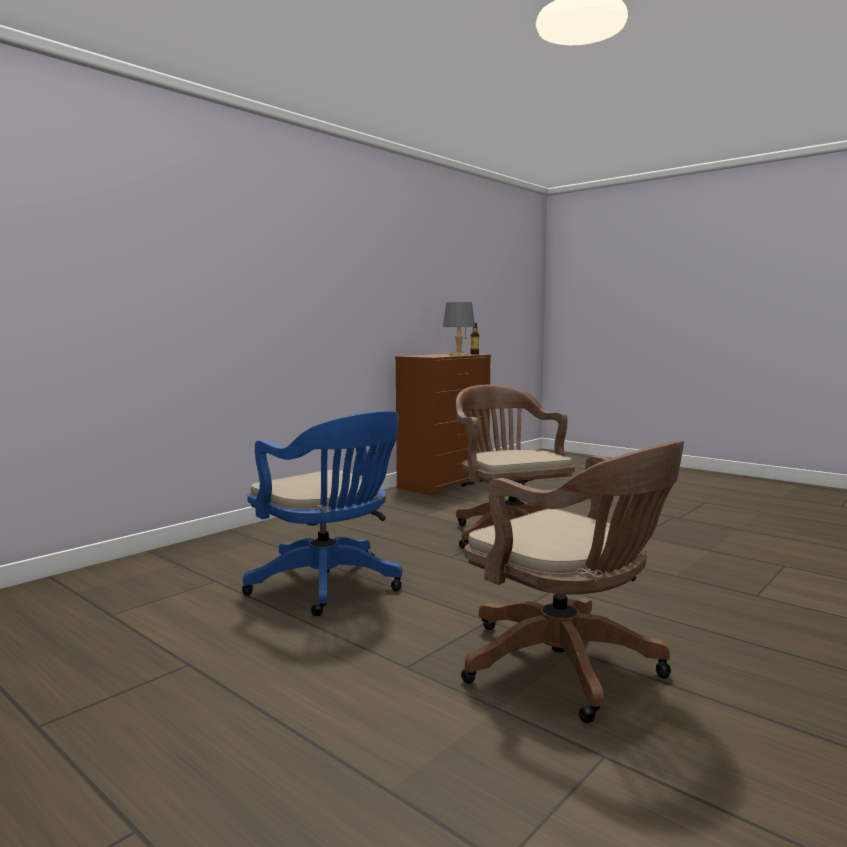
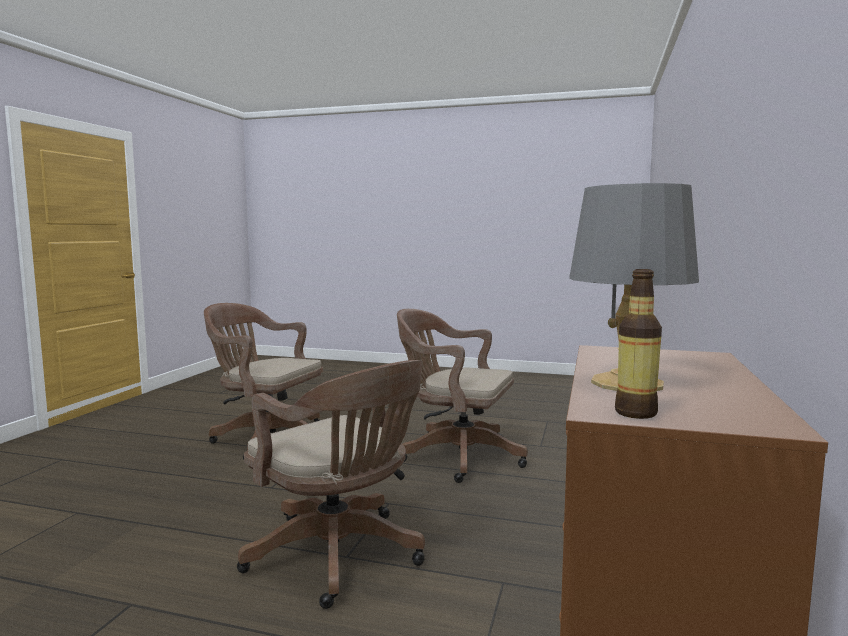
camera: 155 degrees right, 0 degrees up
(329, 586) = (456, 456): blue office chair -> brown office chair

